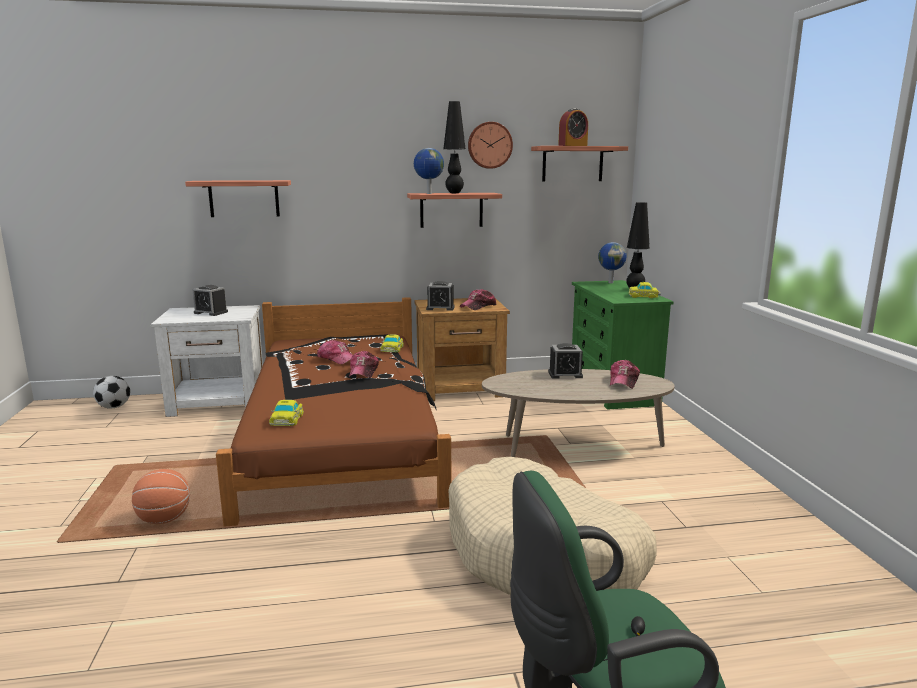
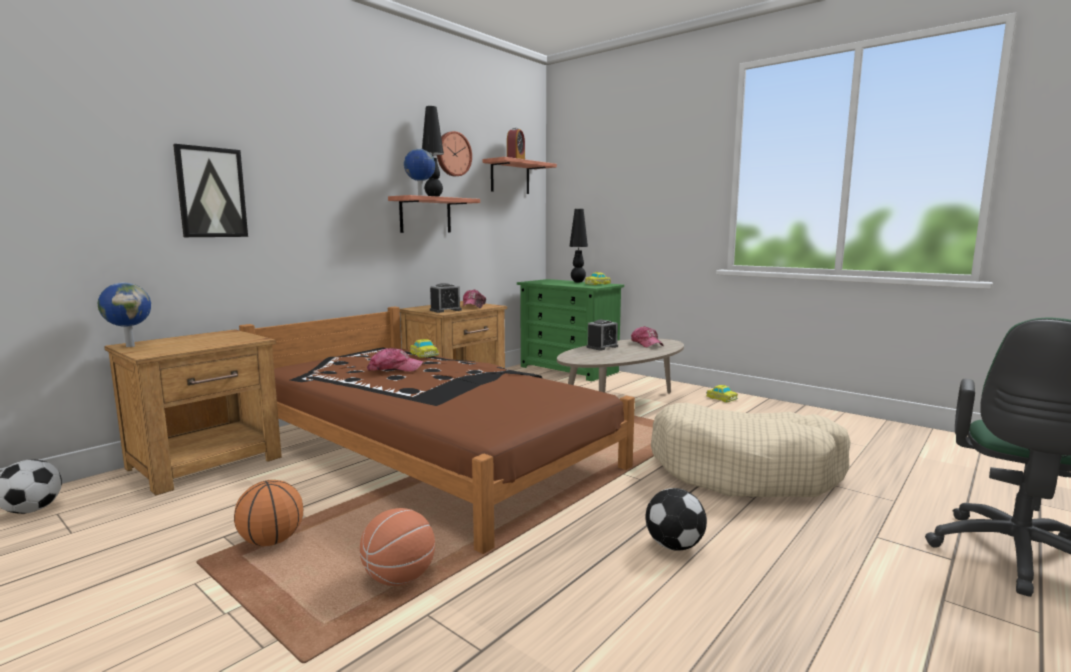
camera: 40 degrees left, 5 degrees down
(158, 468) = (272, 541): none -> basketball
(211, 312) = (192, 341): alarm clock -> none
(219, 402) = (207, 462): white nightstand -> brown nightstand
(244, 198) = (211, 192): shelf -> picture
(287, 419) = (484, 416): toy car -> toy car (721, 398)
(337, 584) = (674, 546): none -> football
(363, 372) = (450, 372): cap -> none
(610, 282) = (546, 280): globe -> globe (130, 346)

